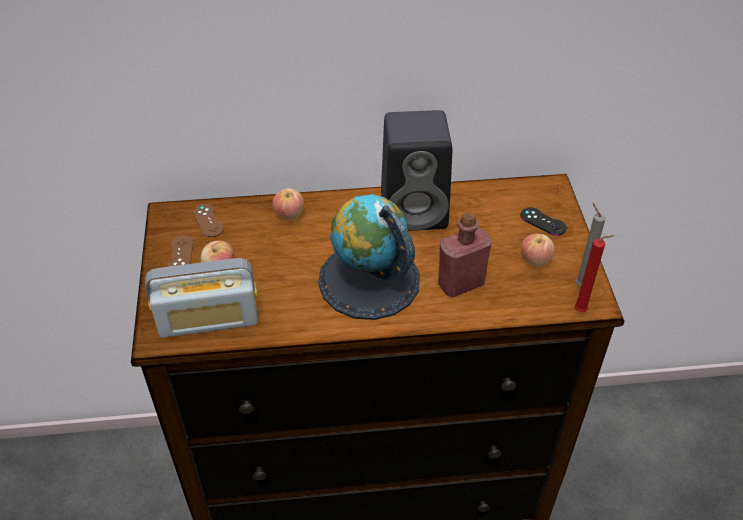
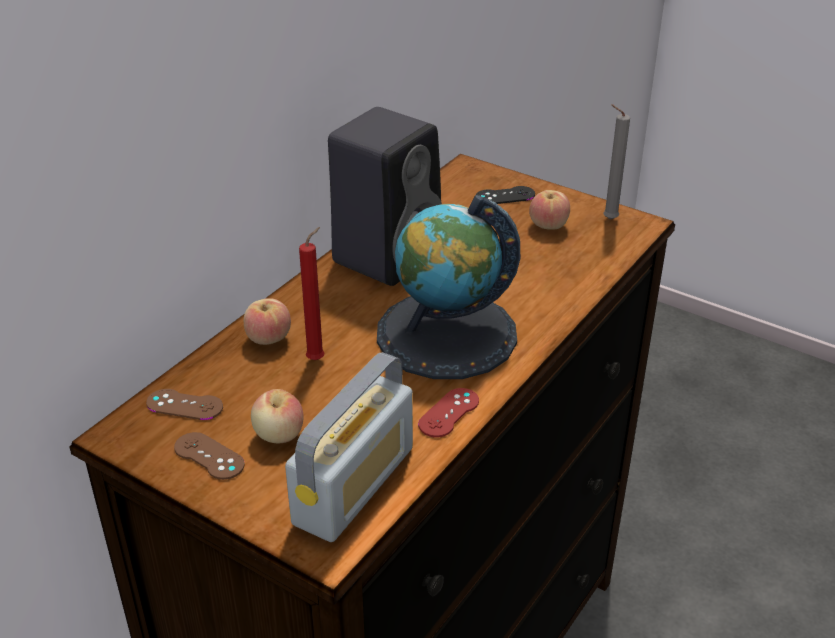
camera: 50 degrees left, 10 degrees down
(301, 322) = (449, 413): none -> red game controller
(461, 283) = (525, 281): red bottle -> none
(582, 311) = (642, 235): red candle -> red candle (318, 359)

